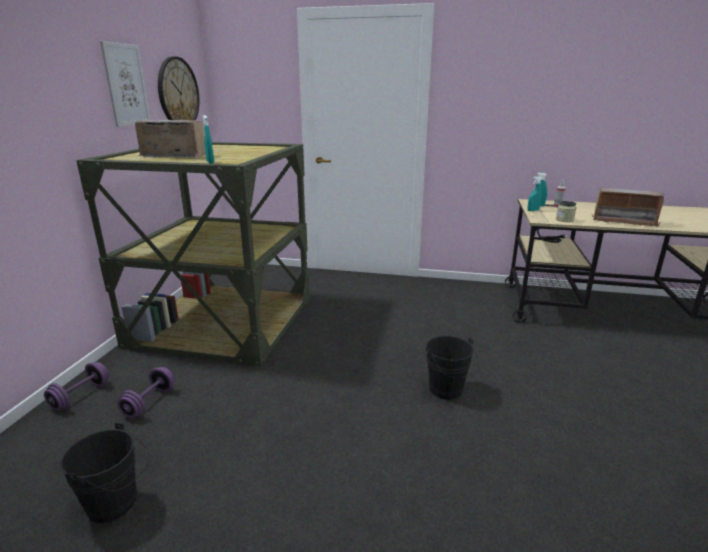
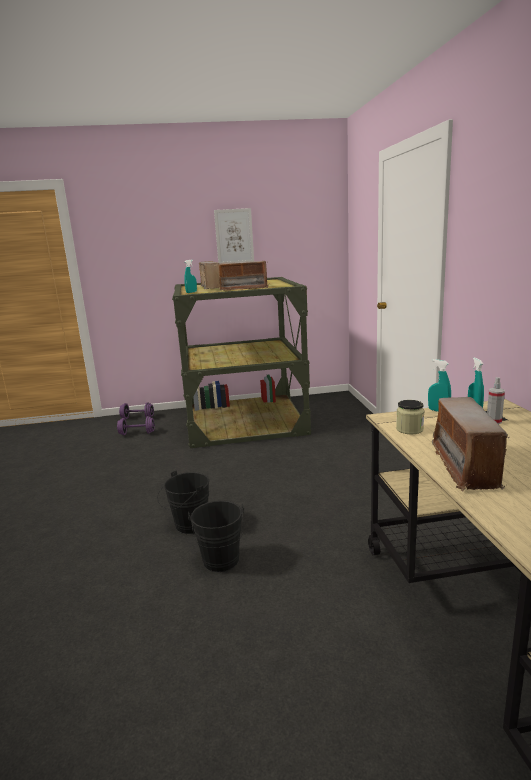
camera: 70 degrees right, 5 degrees down
(117, 504) = (56, 454): black bucket -> black bucket (221, 563)
(178, 93) = (296, 239): wall clock -> none
(248, 153) = (244, 289): none -> radio

